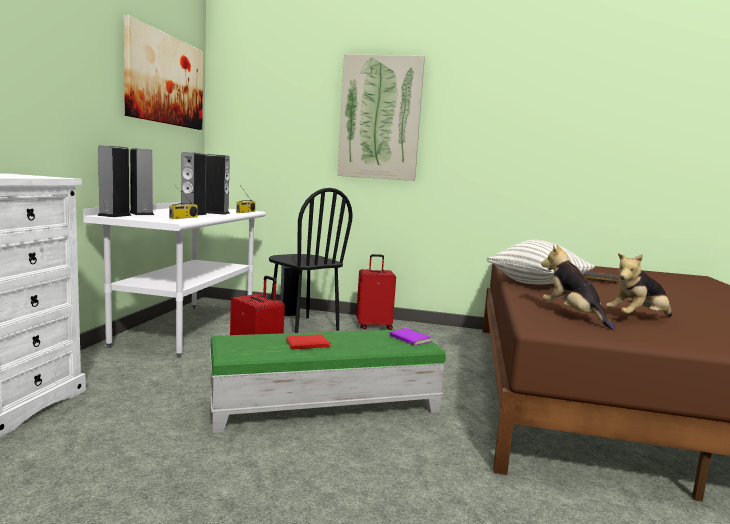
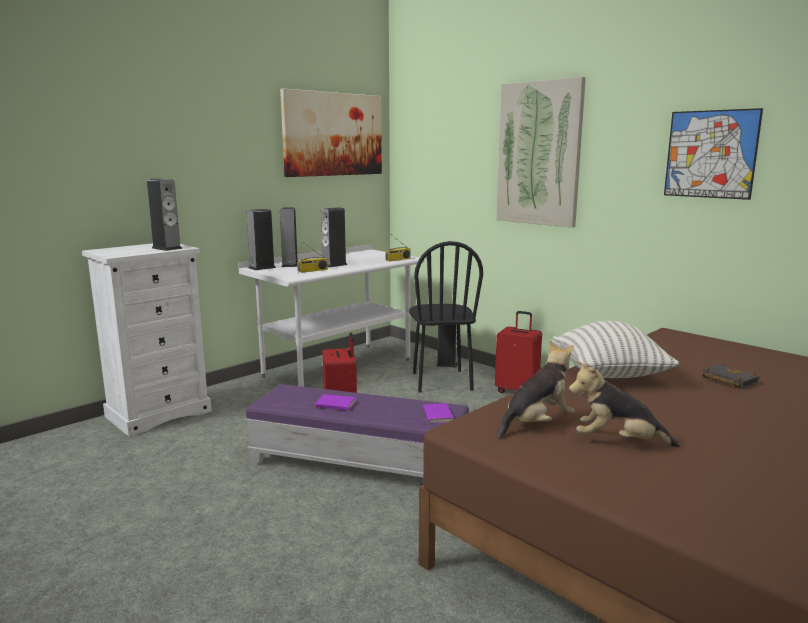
camera: 35 degrees right, 5 degrees up
(216, 213) = (362, 262): speaker -> speaker (166, 248)
(307, 345) = (335, 405): red book -> purple book
(324, 404) = (358, 462): green ottoman -> purple ottoman
(527, 124) = (710, 154): none -> picture
(573, 316) = (536, 424): plush toy -> plush toy turned 45 degrees clockwise

